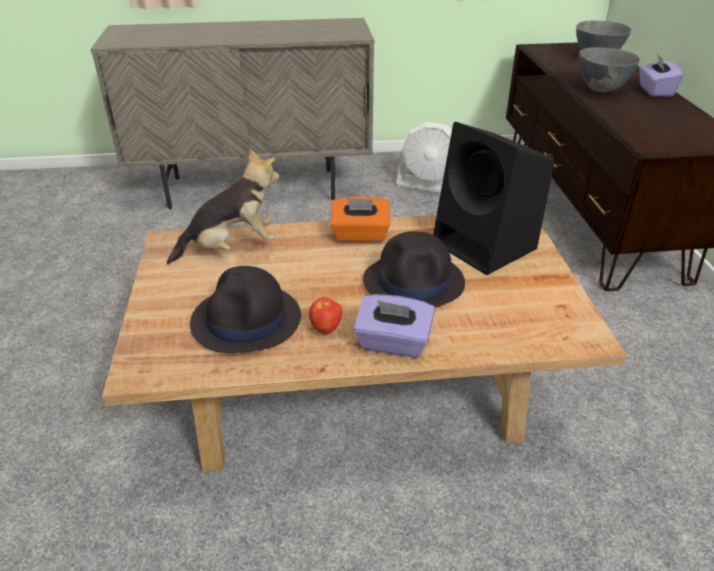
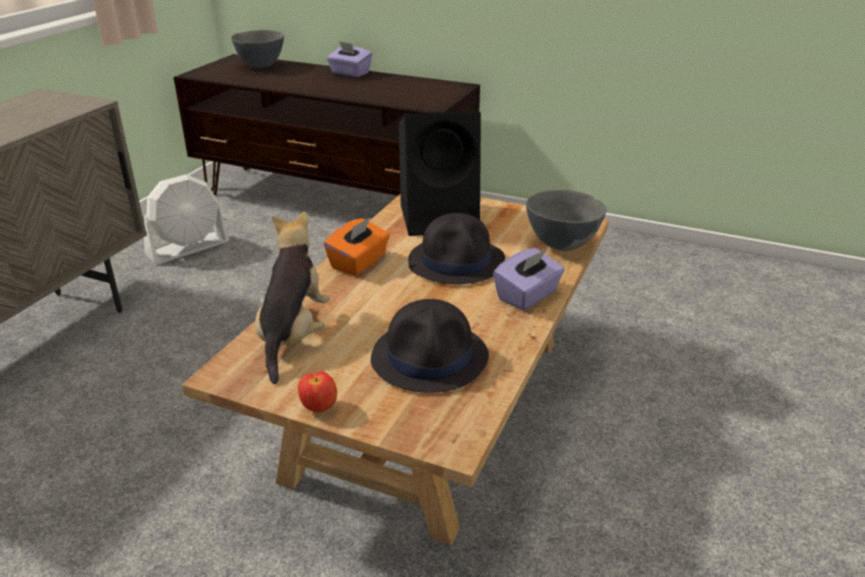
camera: 60 degrees left, 5 degrees down
(326, 330) = (482, 320): apple -> apple (319, 408)
(602, 90) = (319, 85): grey bowl -> grey bowl (562, 245)

